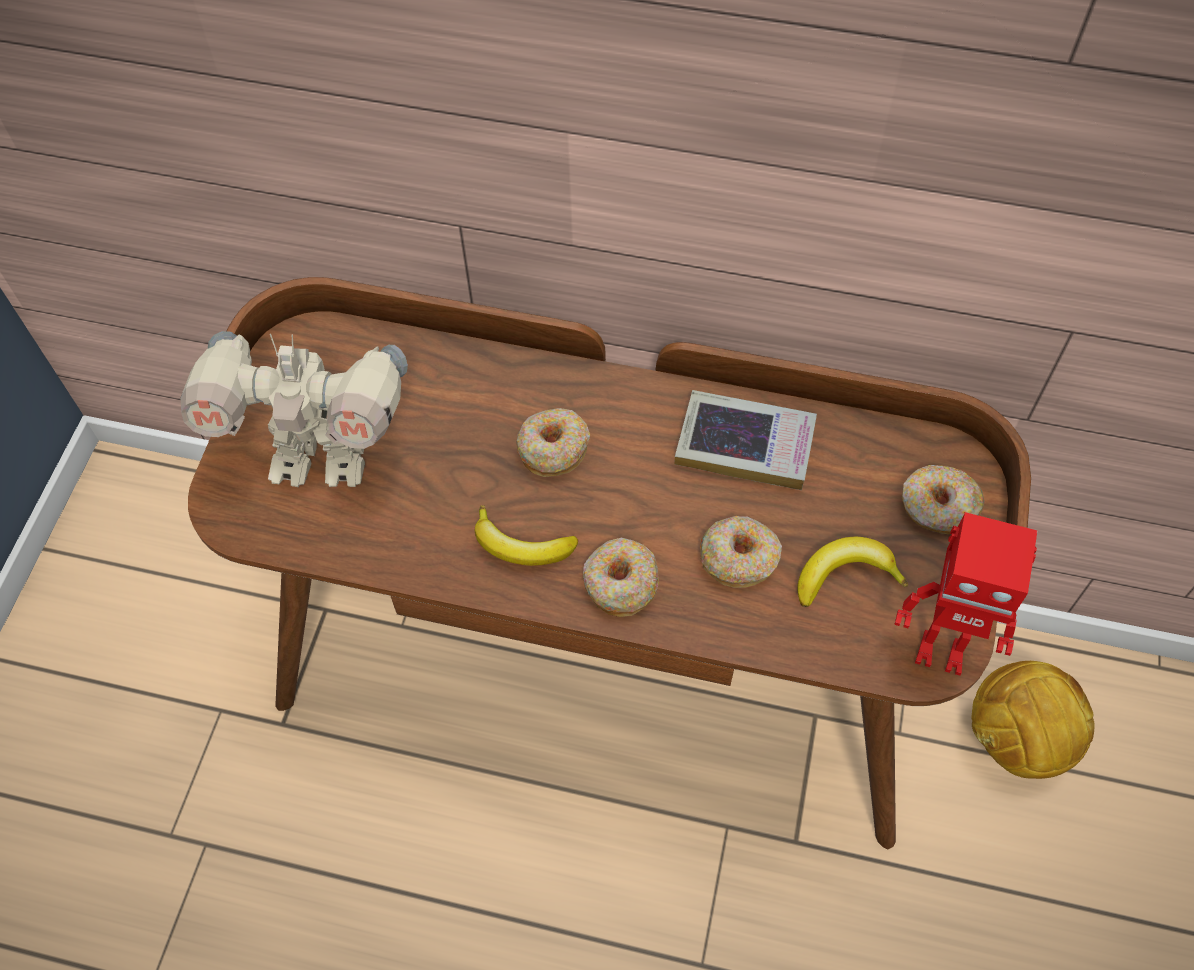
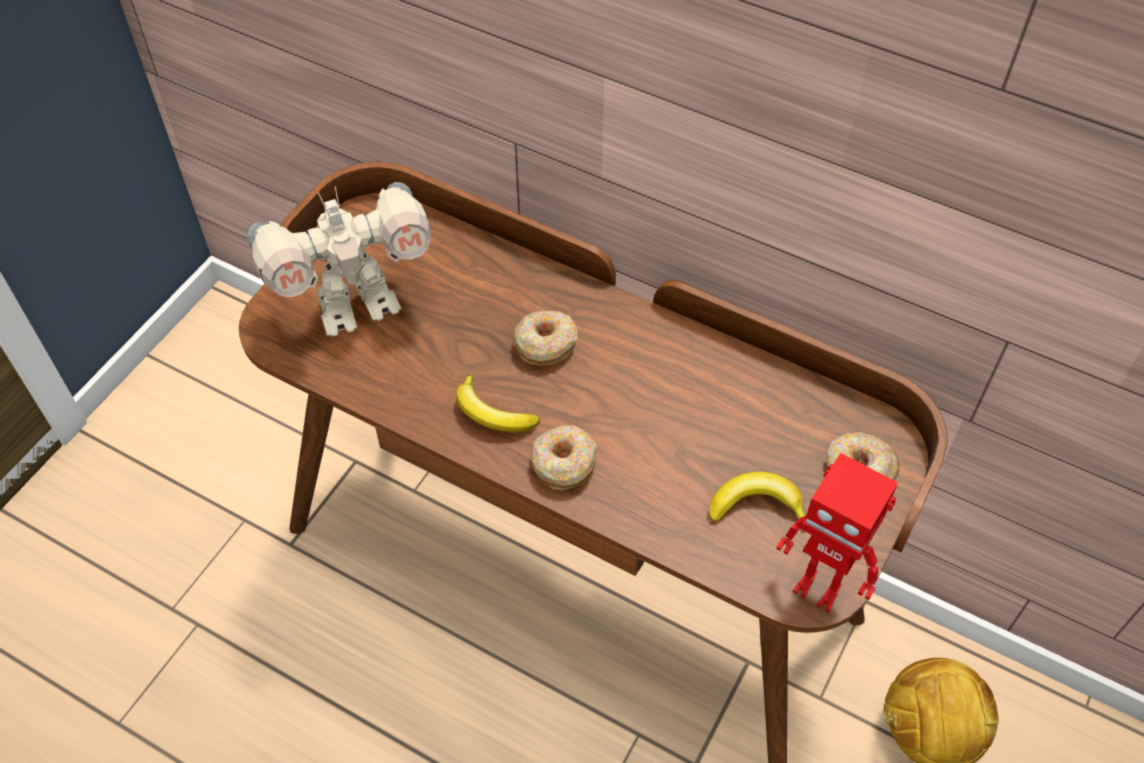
camera: 15 degrees right, 5 degrees down
(321, 458) = (356, 306): toy robot -> toy robot turned 45 degrees counterclockwise
(739, 558) = (670, 468): donut -> none
(745, 445) = (708, 380): book -> none

